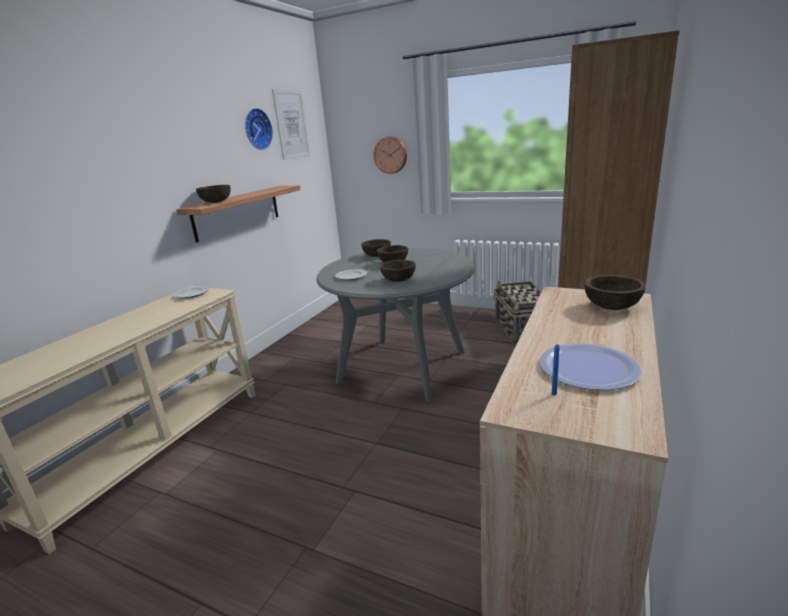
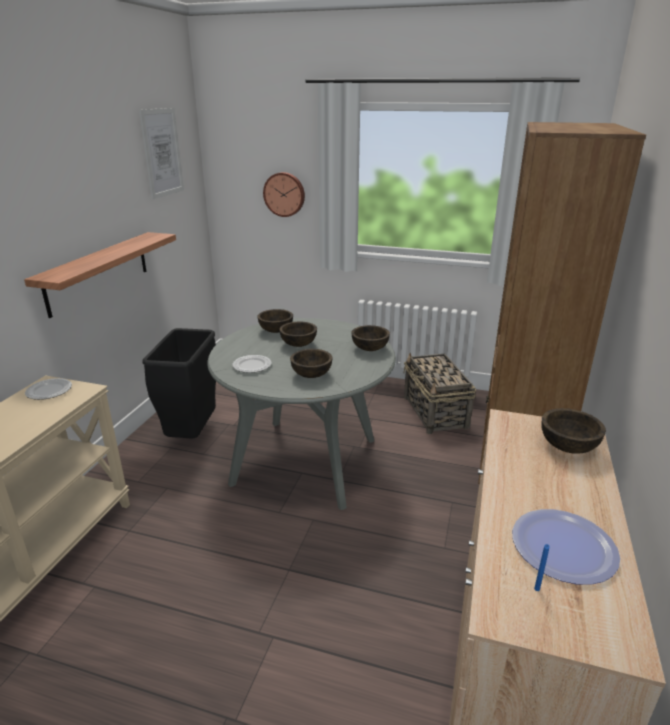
camera: 10 degrees left, 5 degrees up
(216, 202) = (75, 267): brown bowl -> brown bowl (370, 348)
(256, 129) = (120, 164): wall clock -> none
(312, 349) = (192, 435): none -> black trash can

